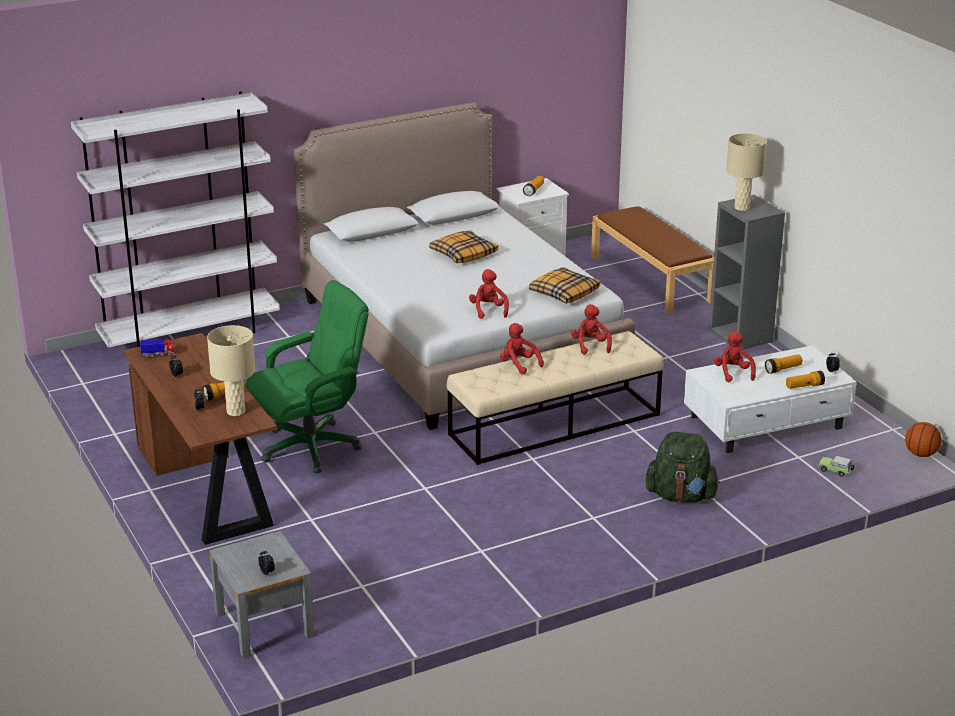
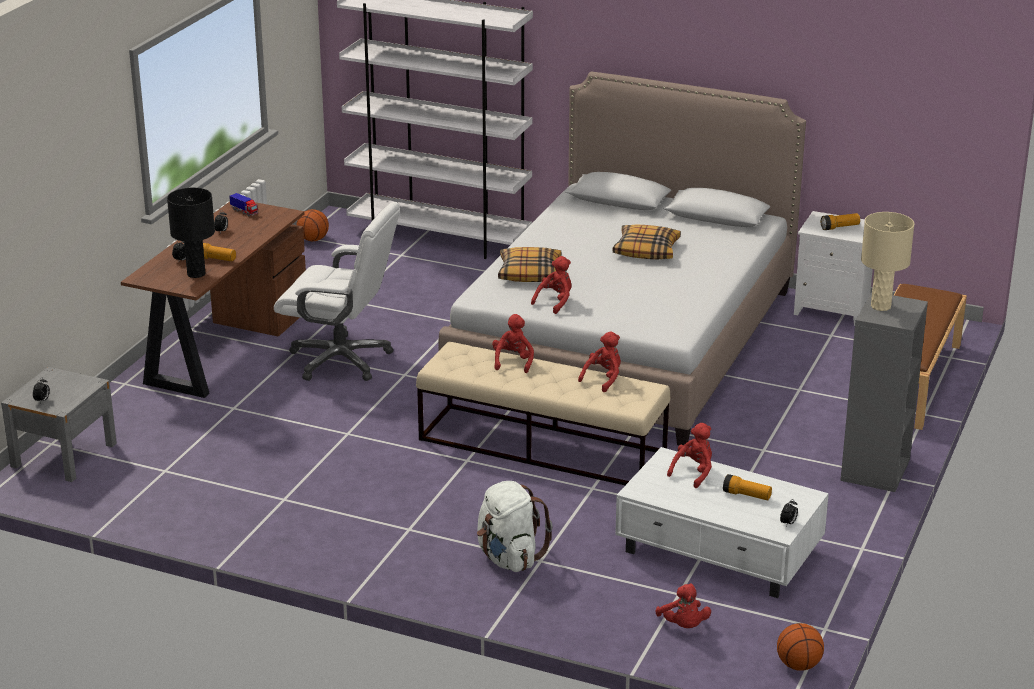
camera: 50 degrees right, 0 degrees up
(95, 381) = (313, 240): none -> basketball
(236, 411) = (196, 274): beige table lamp -> black table lamp
(311, 447) = (341, 360): green office chair -> white office chair
(564, 293) = (649, 319): pillow -> pillow (530, 273)
(681, 496) = (509, 558): green backpack -> white backpack
(804, 386) = (729, 519): flashlight -> none
(836, 471) = (683, 626): toy car -> red plush toy

